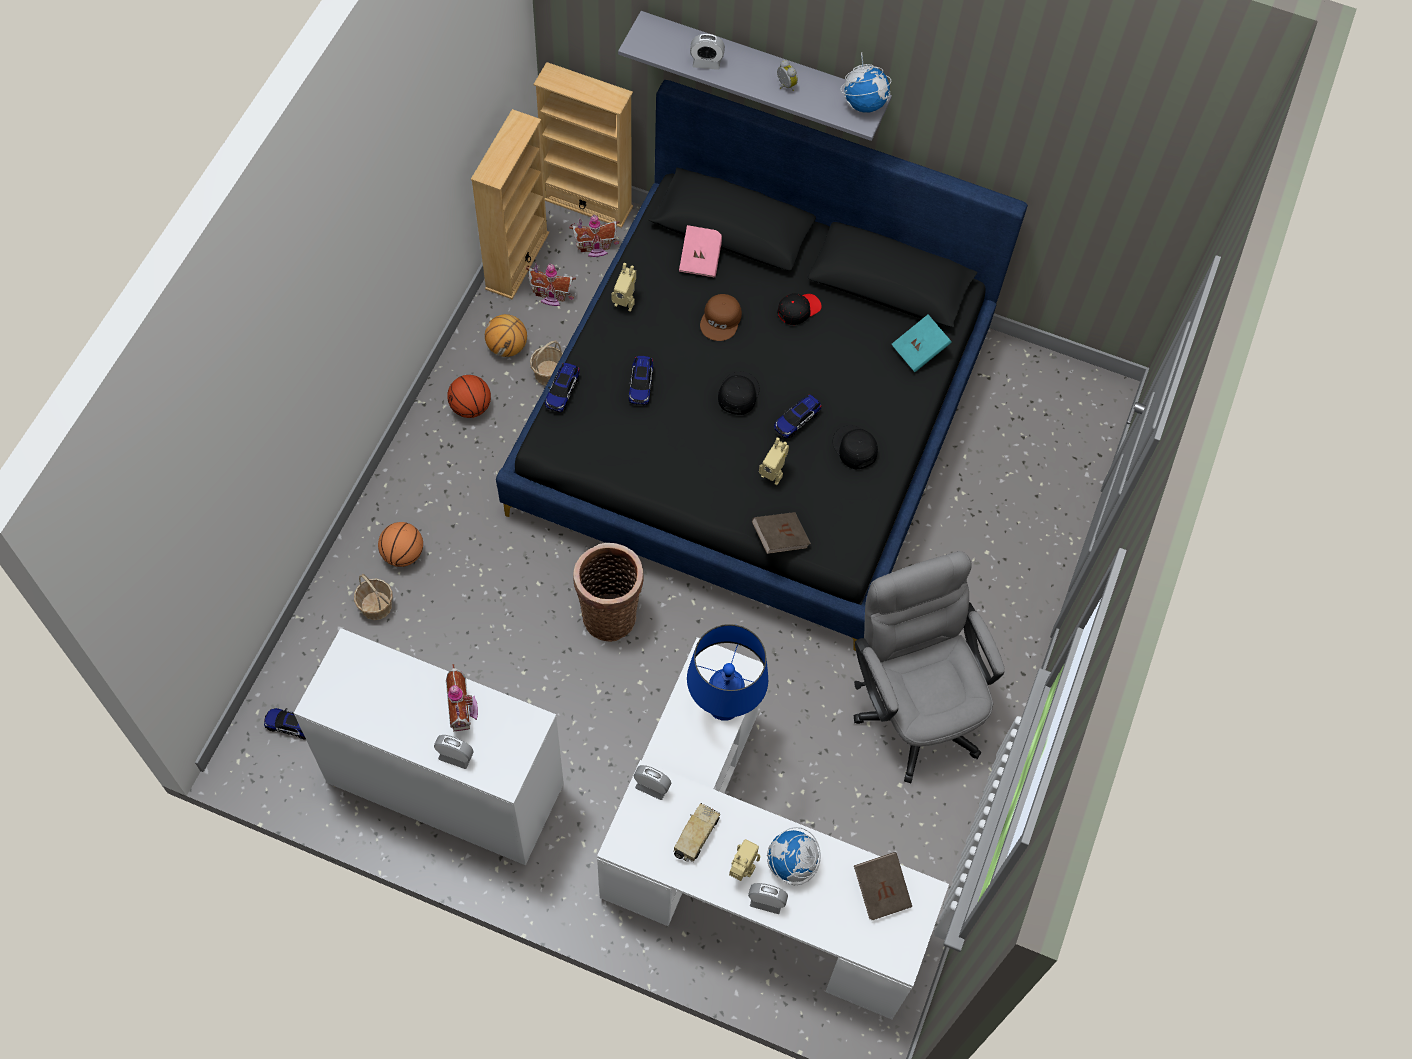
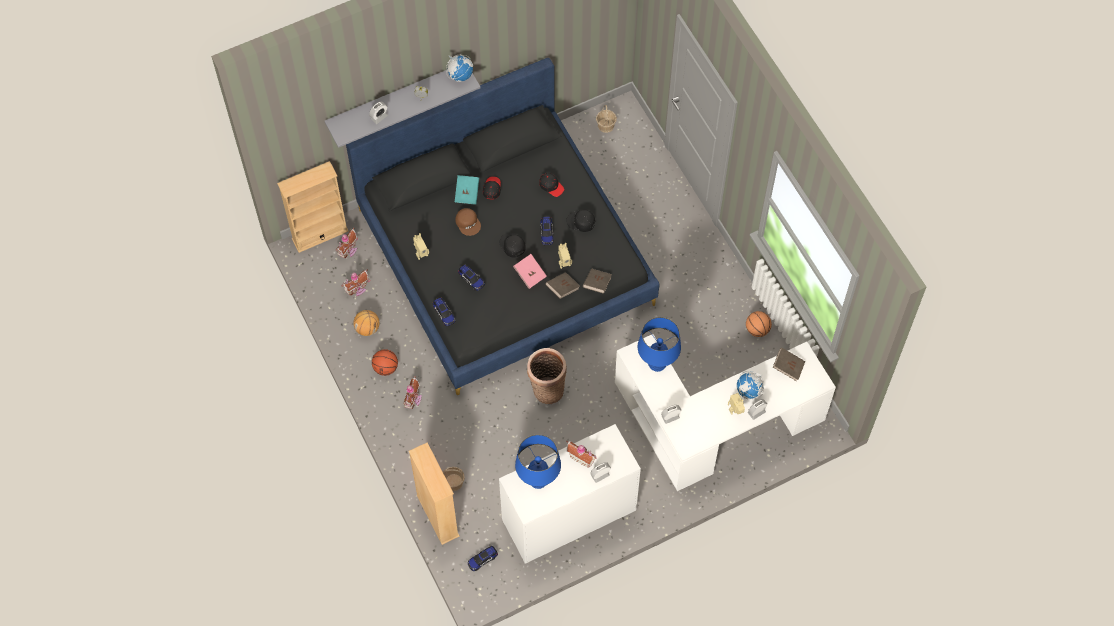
camera: 45 degrees left, 0 degrees up
(379, 680) = (538, 480): none -> blue table lamp
(403, 554) = (437, 452): basketball -> basketball (757, 329)
(454, 471) = (413, 400): none -> toy house
(517, 261) = (323, 289): beige bookcase -> beige bookcase (437, 516)
(549, 373) = (399, 321): basket -> basket (606, 125)
(695, 836) = (706, 417): toy truck -> none
(700, 259) = (427, 206): pink book -> pink book (530, 274)
(732, 501) = (562, 288): none -> brown book
(872, 374) = (551, 186): none -> black cap
(914, 706) = (699, 303): grey office chair -> none
(919, 350) = (557, 158): turquoise book -> turquoise book (467, 193)

